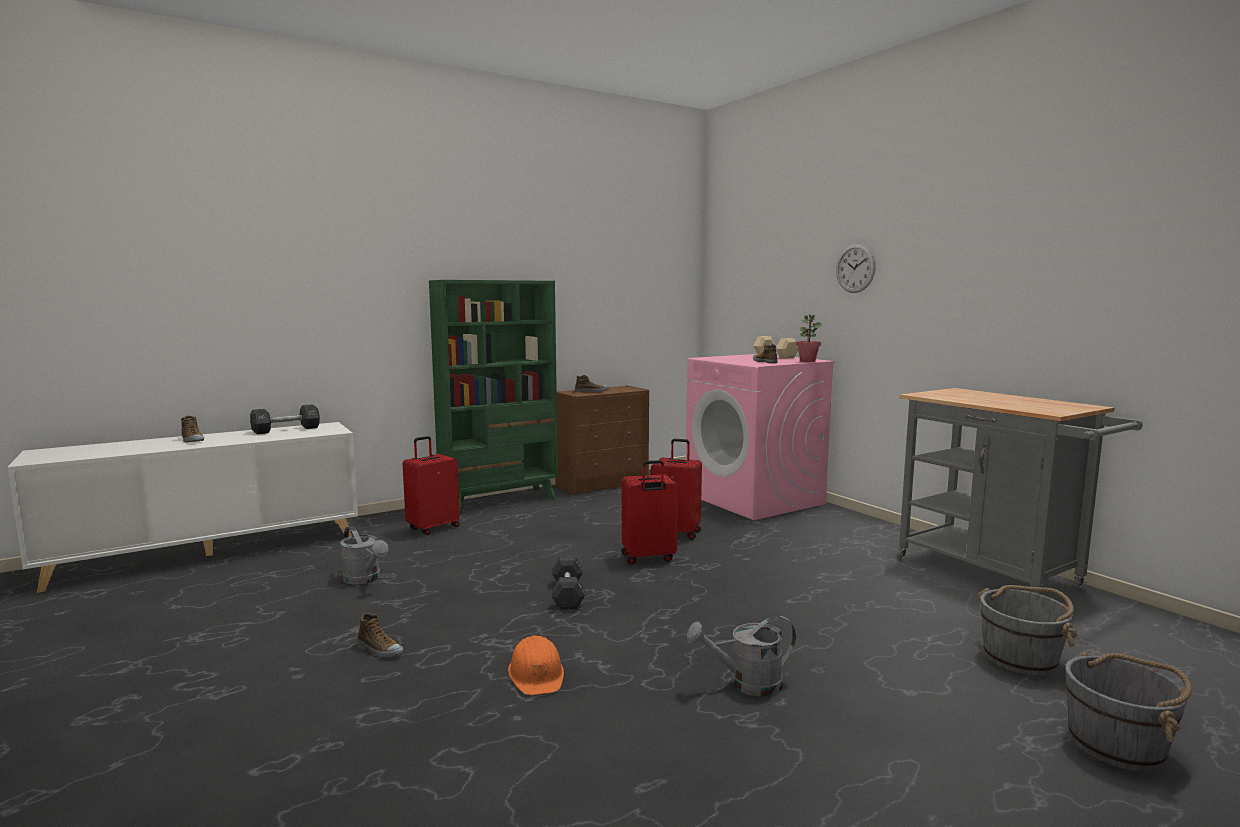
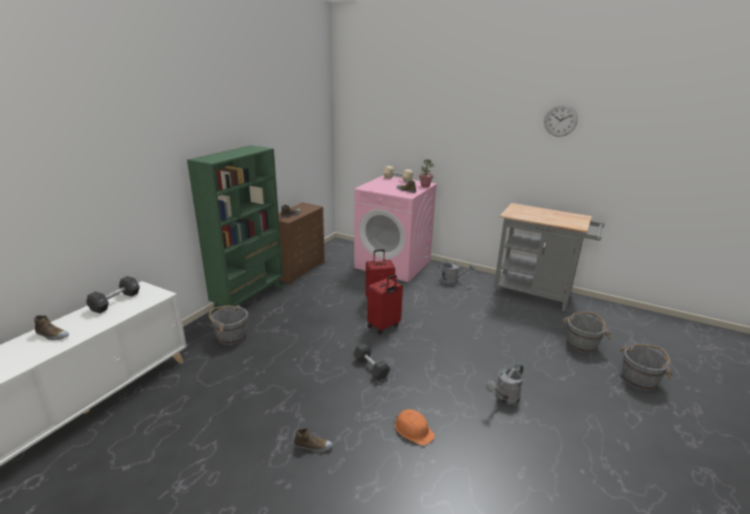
camera: 30 degrees left, 15 degrees up
(365, 579) = (238, 395): grey watering can -> grey watering can (452, 281)
(433, 528) = (231, 336): red suitcase -> grey bucket
(855, 268) = (451, 131): wall clock -> wall clock (560, 120)

